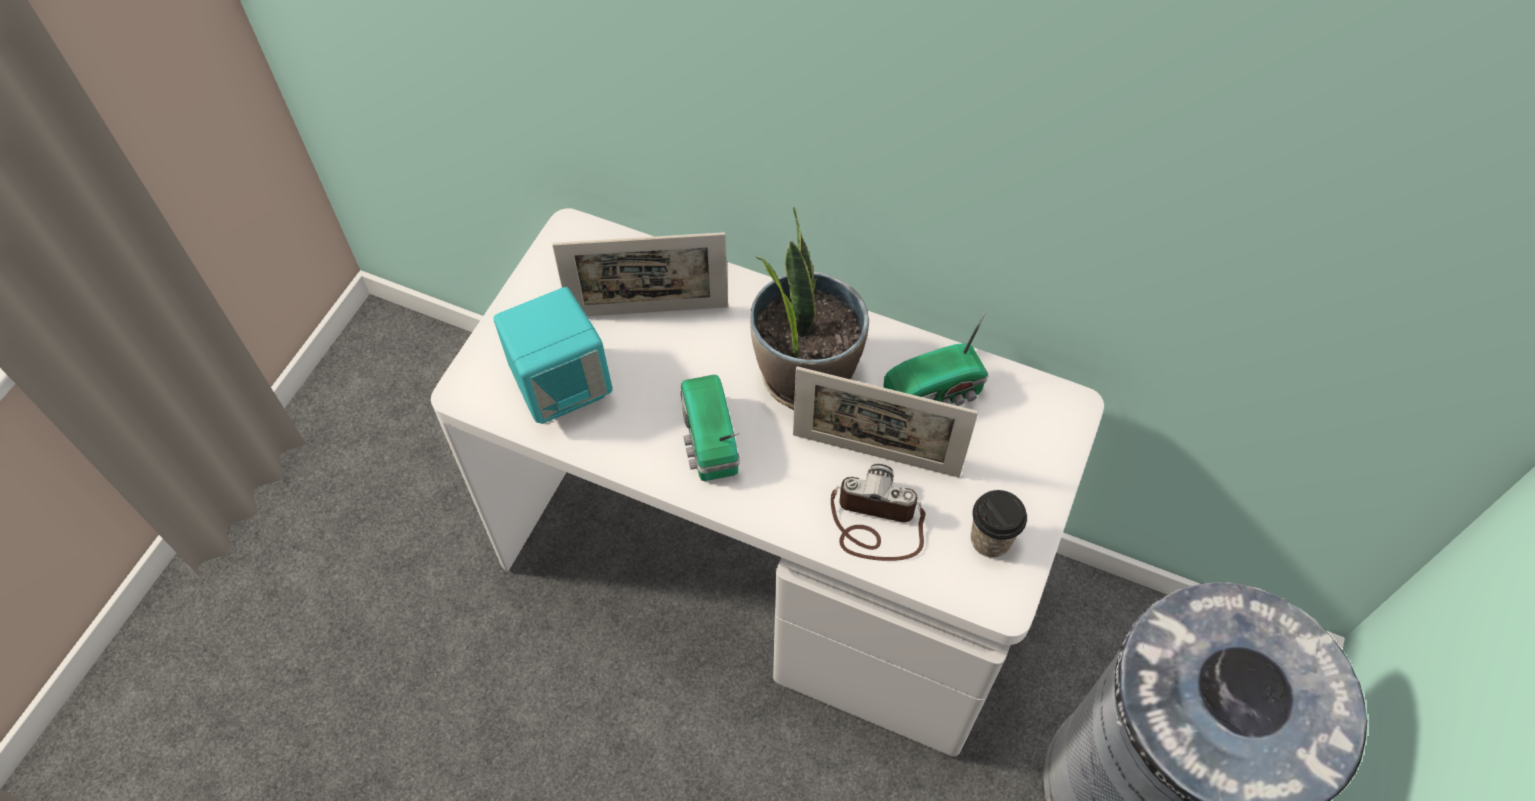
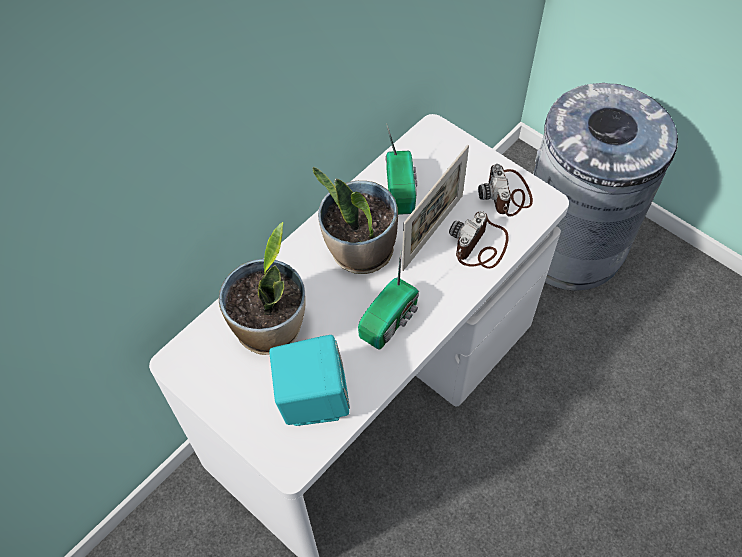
camera: 70 degrees left, 0 degrees up
(648, 311) = (270, 329): picture frame -> potted plant
(708, 442) = (391, 320): radio -> radio turned 60 degrees counterclockwise
(990, 540) = (507, 194): cup -> camera

